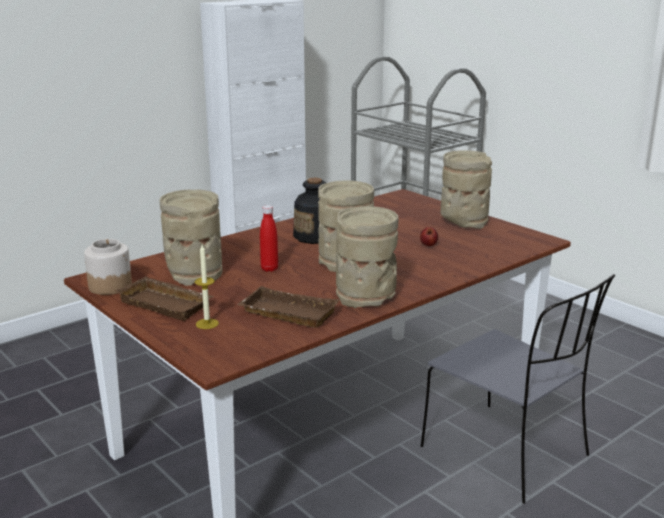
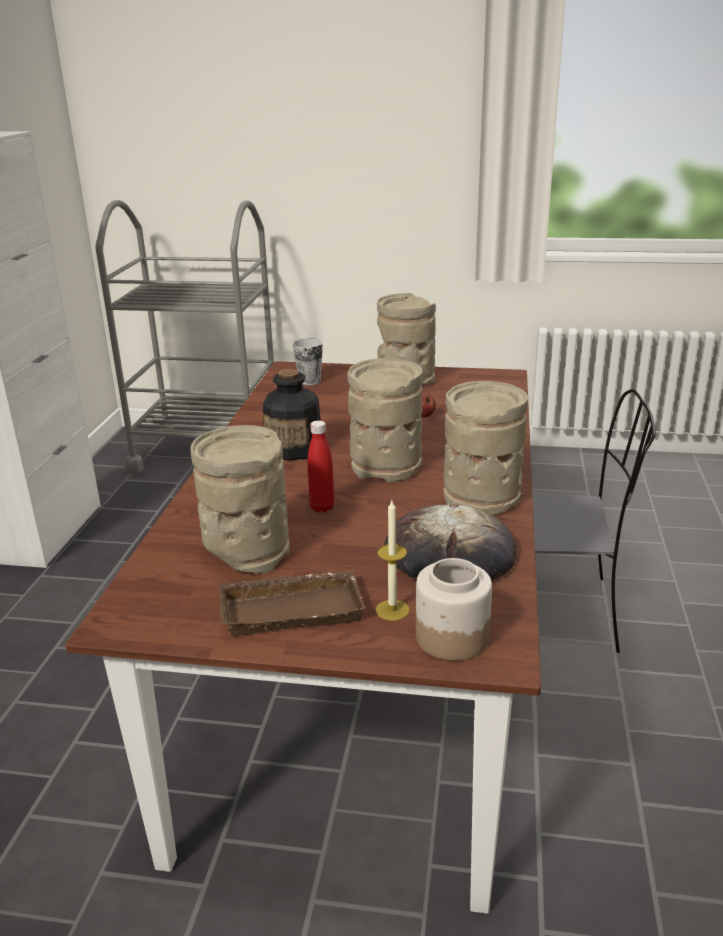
camera: 40 degrees left, 5 degrees up
(110, 286) = (165, 622): jar -> jar (451, 637)
(286, 314) = (449, 554): brown tray -> bread
(399, 205) = (309, 381): none -> cup

